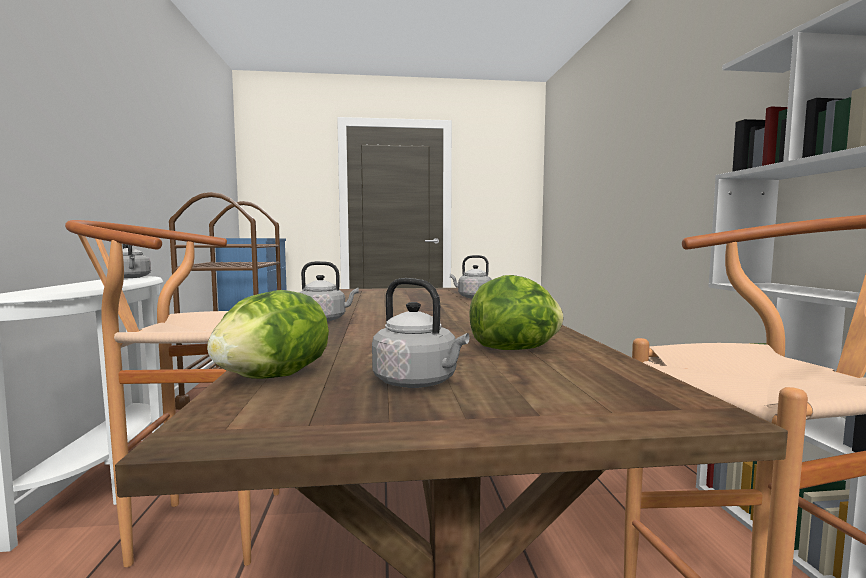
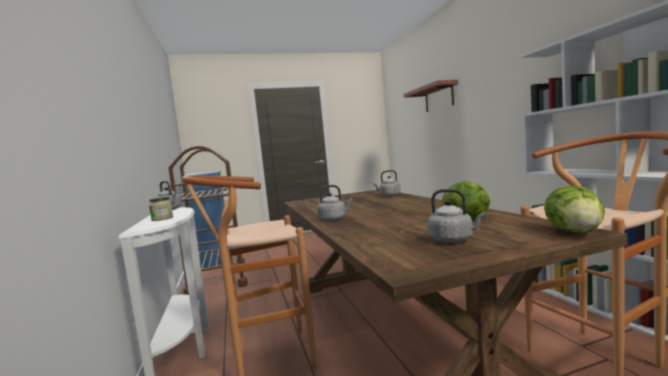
camera: 10 degrees left, 0 degrees up
(81, 286) = (162, 219): none -> jar
(273, 377) = (379, 248): lettuce -> lettuce (575, 232)
(612, 152) = (439, 97): none -> shelf

